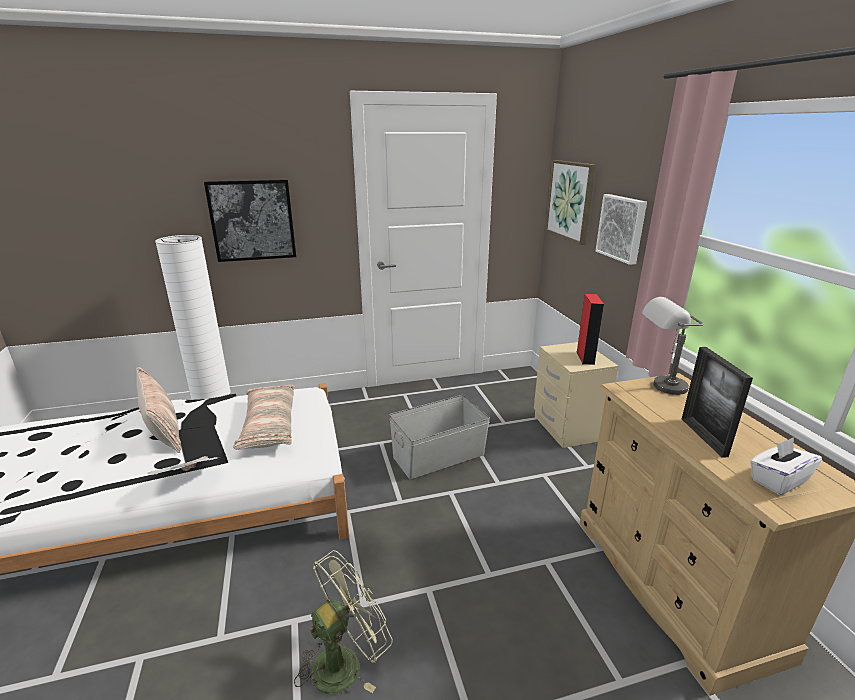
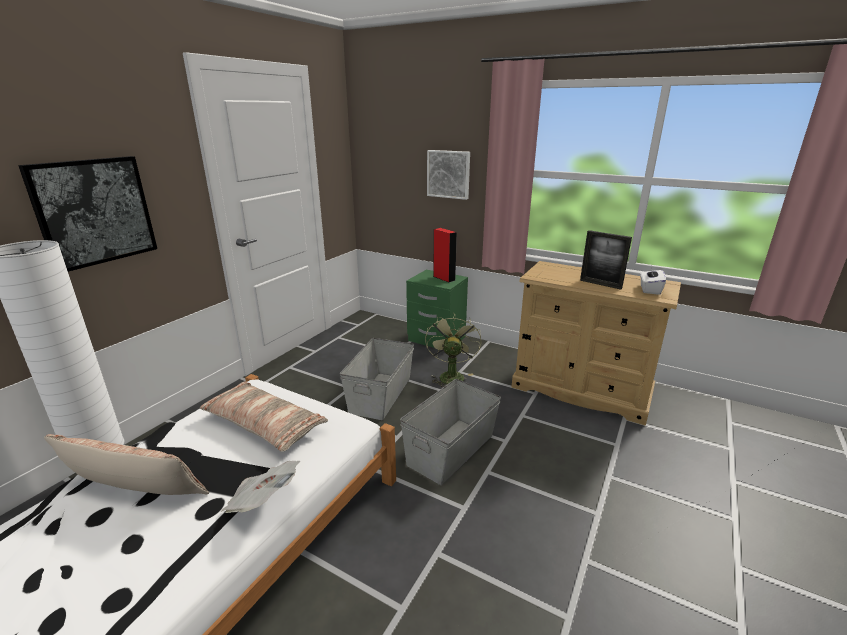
camera: 45 degrees left, 0 degrees up
(344, 661) = (500, 543): green fan -> green fan (450, 375)
(427, 545) = (451, 449): none -> grey storage box
(567, 428) = (436, 339): beige nightstand -> green nightstand
(570, 200) = (384, 159): picture -> none
(659, 387) = (546, 270): grey table lamp -> none

